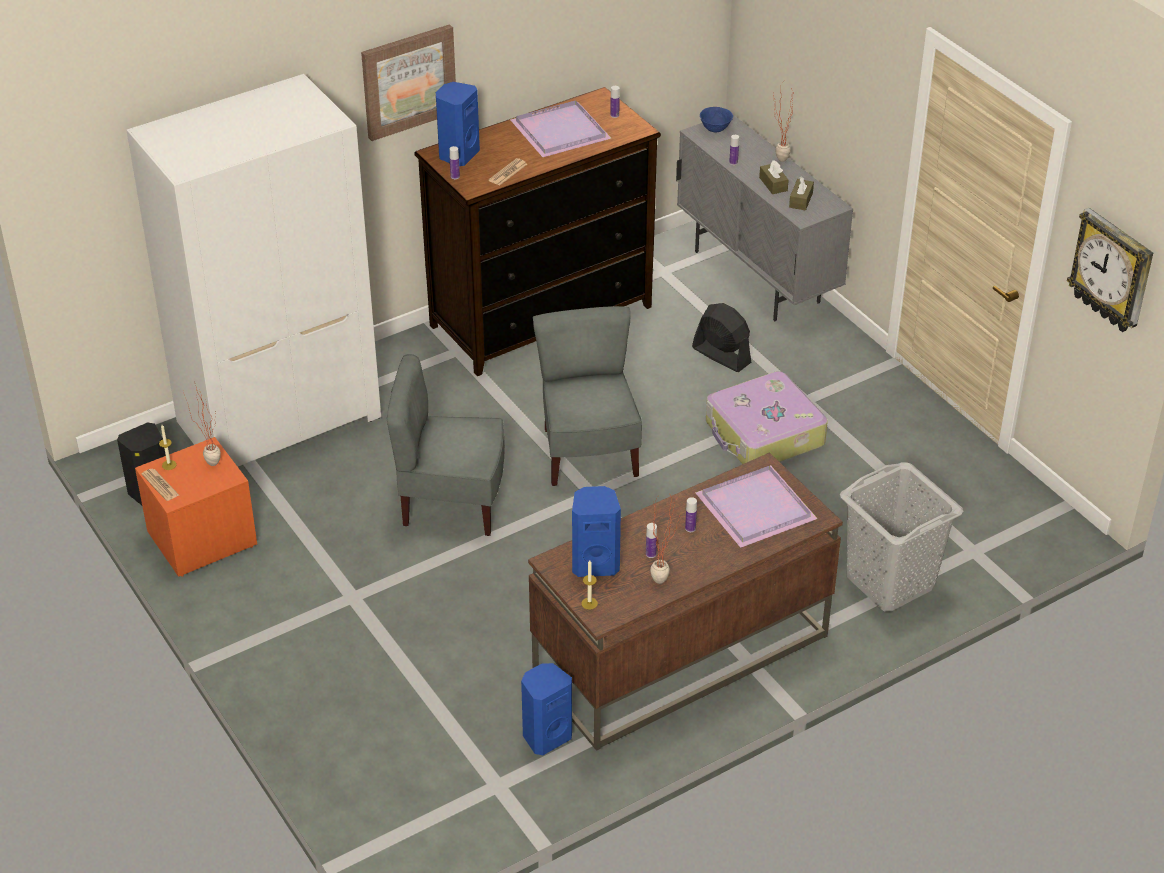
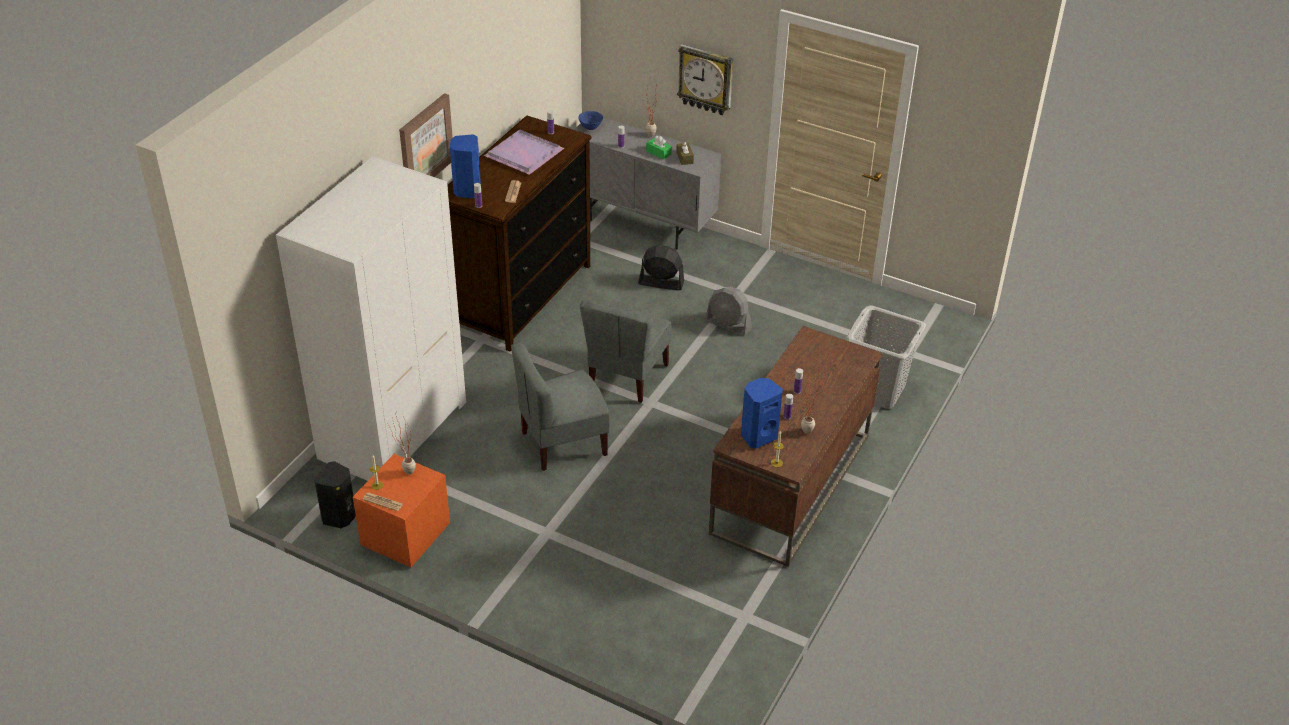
camera: 30 degrees left, 0 degrees up
(546, 736) = (749, 571): blue speaker -> none
(588, 453) = (626, 376): grey chair -> grey chair turned 120 degrees counterclockwise
(758, 509) = (827, 363): purple tray -> none
(764, 434) = (728, 325): suitcase -> grey fan
(773, 184) = (658, 153): brown tissue box -> green tissue box
(1112, 271) = (964, 137): wall clock -> wall clock (706, 79)

